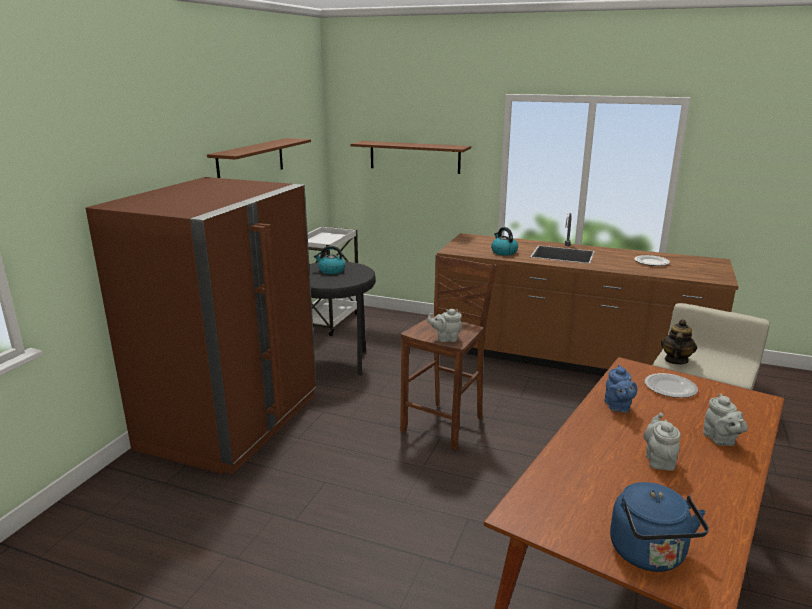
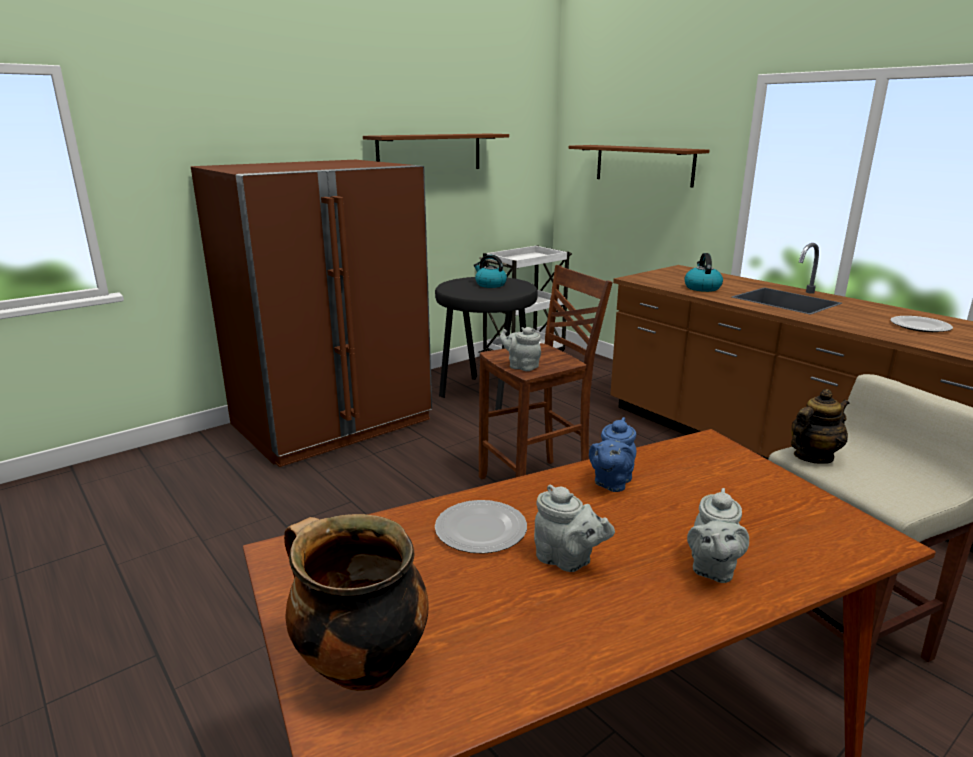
camera: 30 degrees right, 0 degrees up
(650, 555) = (359, 665): blue kettle -> cooking pot
(659, 460) = (567, 560): grey teapot -> grey teapot turned 90 degrees clockwise
(669, 387) = (734, 481): plate -> plate (481, 529)

